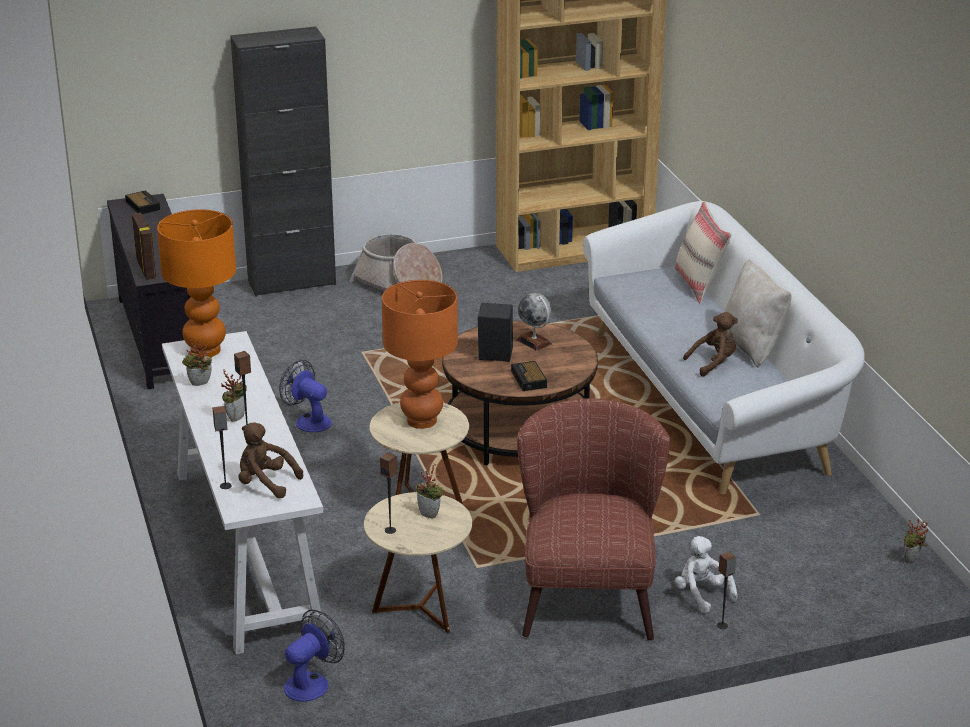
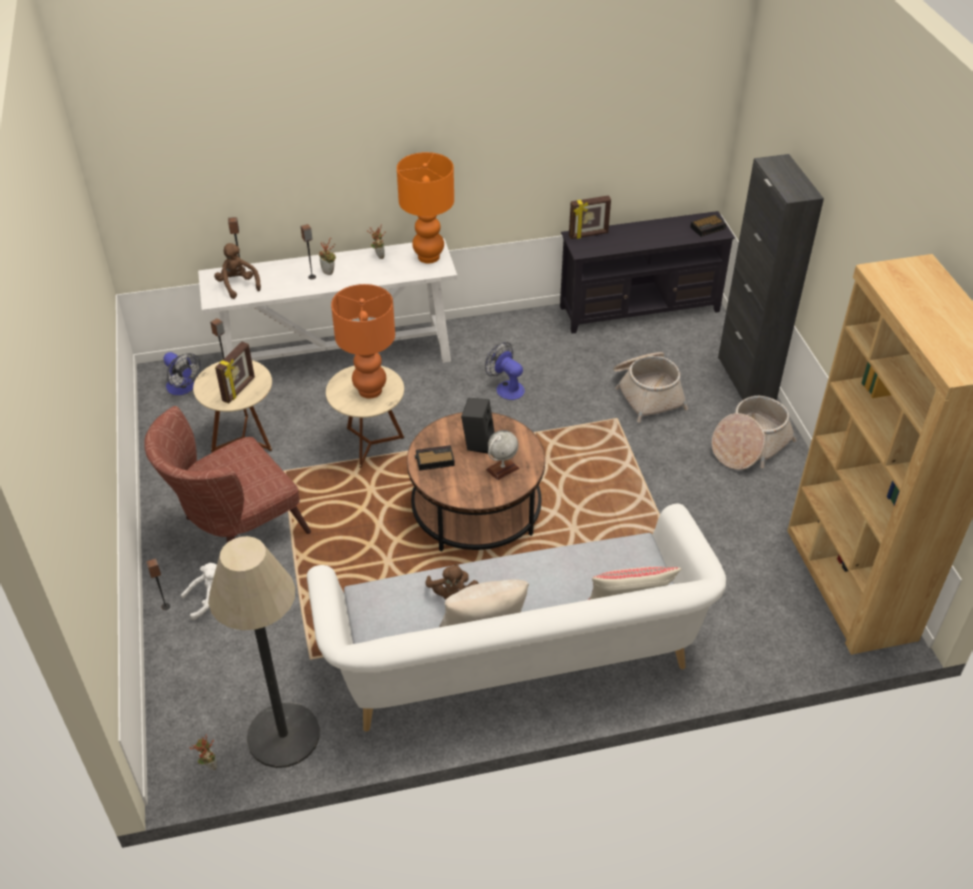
camera: 95 degrees right, 15 degrees up
(265, 483) = (238, 285): brown plush toy -> brown plush toy turned 60 degrees counterclockwise
(308, 420) = (506, 387): fan -> fan turned 90 degrees counterclockwise
(316, 335) = (647, 392): none -> basket
(430, 514) = (239, 390): potted plant -> picture frame
(588, 592) = (234, 530): brown armchair -> brown armchair turned 135 degrees clockwise
(857, 520) = (283, 735): none -> floor lamp

